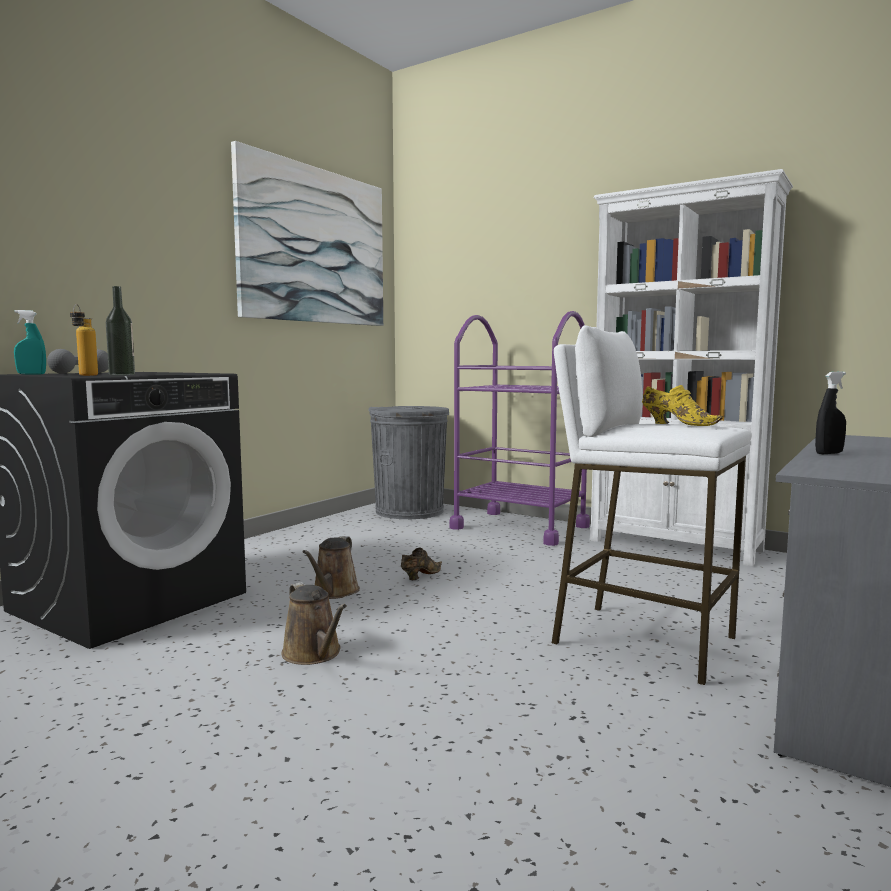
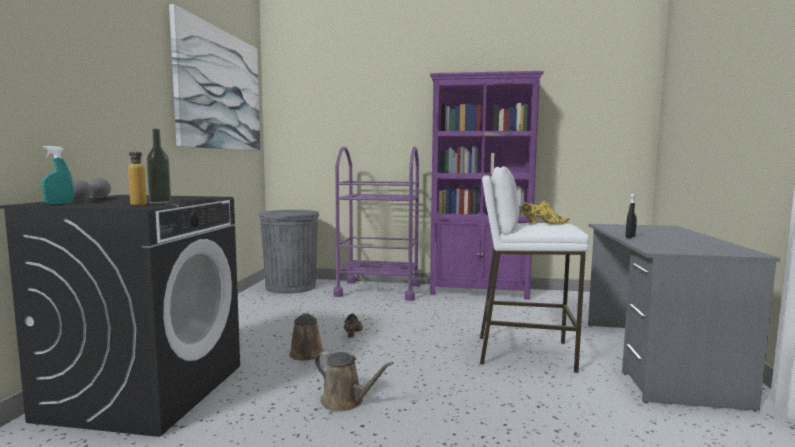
camera: 25 degrees left, 0 degrees up
(676, 545) = (479, 292): white bookcase -> purple bookcase

